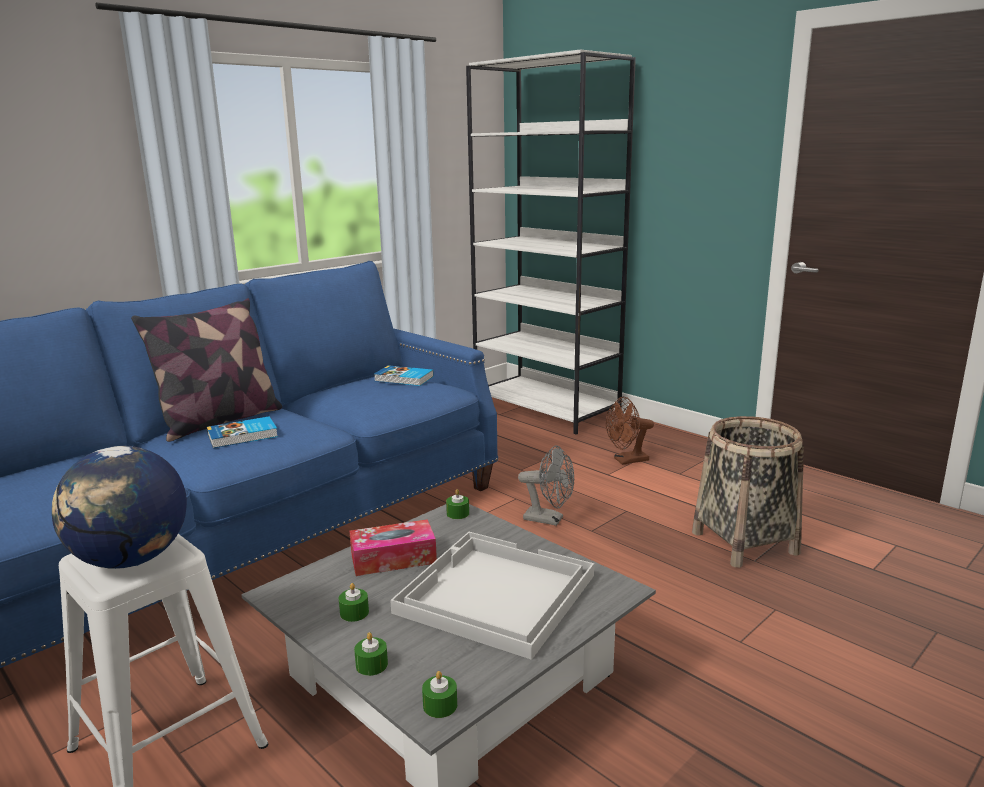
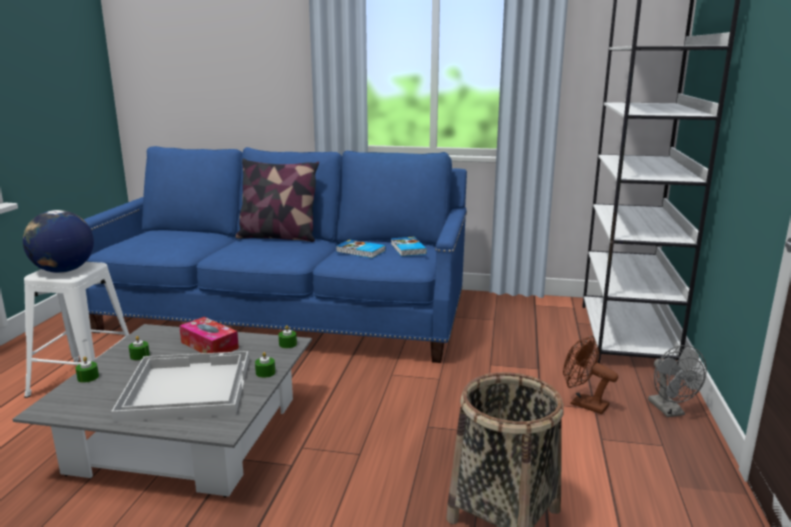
camera: 55 degrees right, 0 degrees up
(243, 436) = (256, 247): book -> book (360, 251)
(440, 705) = (54, 408): green candle -> green candle (265, 373)
(549, 519) = (423, 403): grey fan -> grey fan (670, 411)

